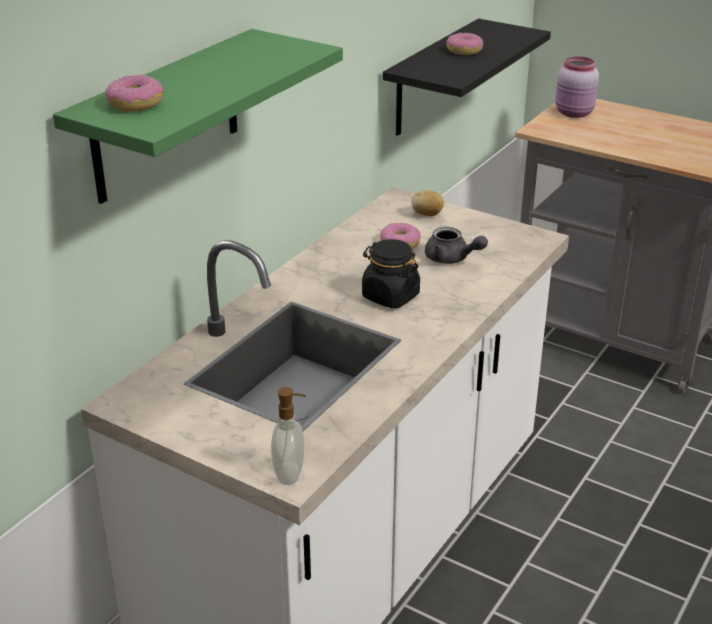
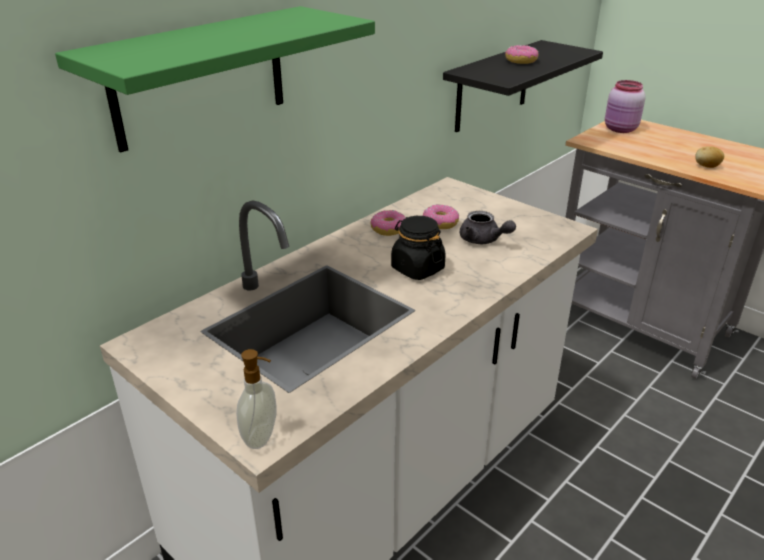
camera: 10 degrees right, 0 degrees up
(135, 103) = (139, 49): donut -> donut (388, 229)
(427, 214) = (471, 201): potato -> potato (706, 166)

